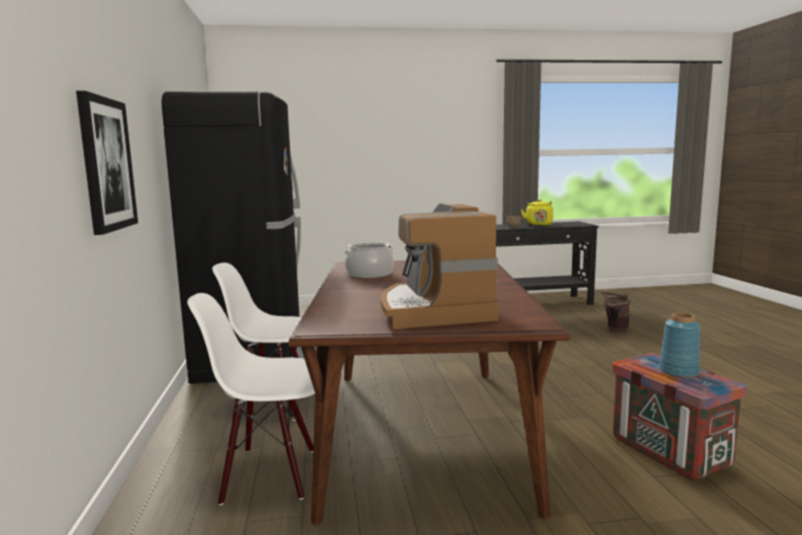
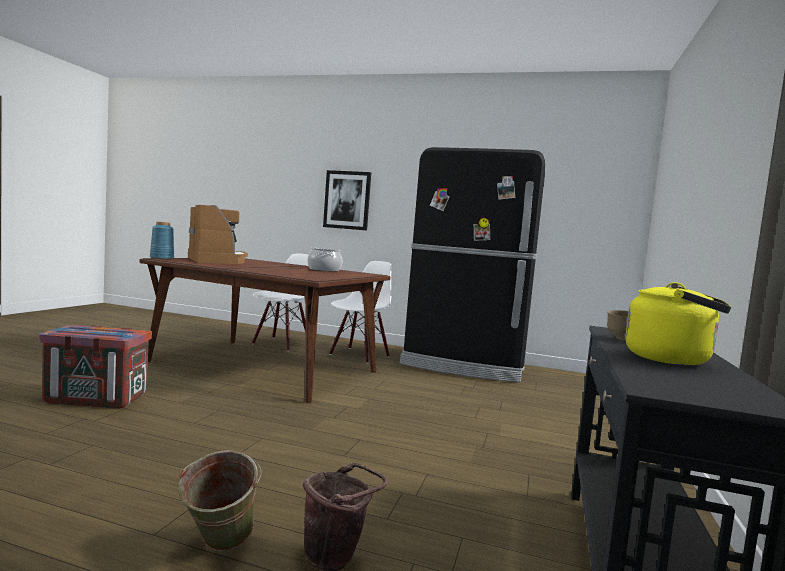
camera: 115 degrees right, 5 degrees down
(434, 310) = (218, 261): coffee machine -> coffee machine turned 45 degrees clockwise
(655, 343) = (218, 548): none -> green bucket
(678, 372) = (95, 330): blue vase -> blue vase (162, 258)

